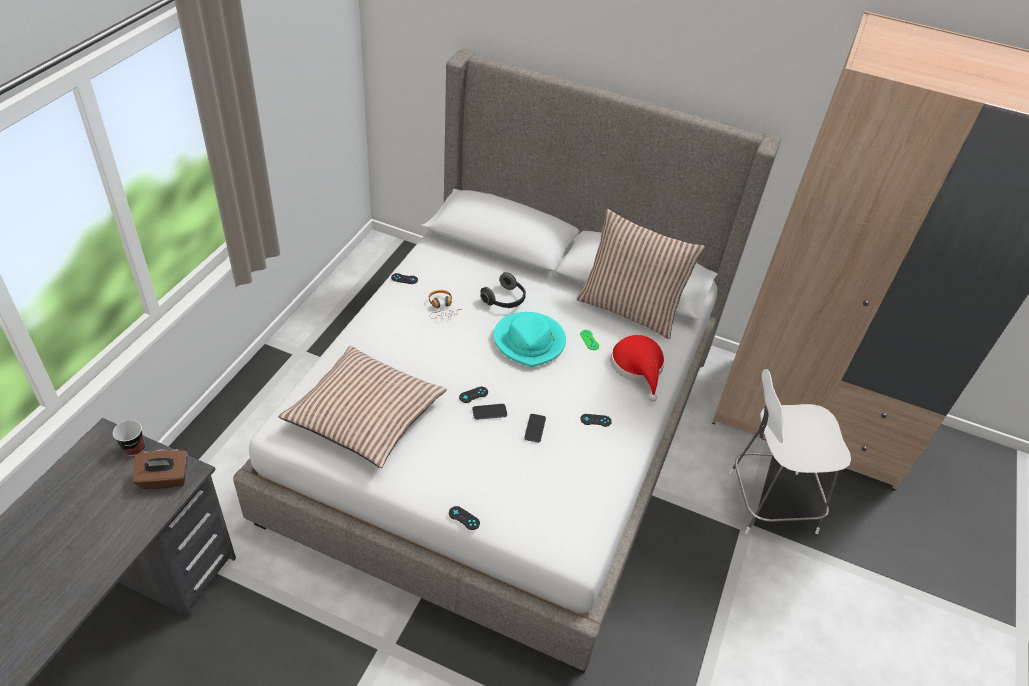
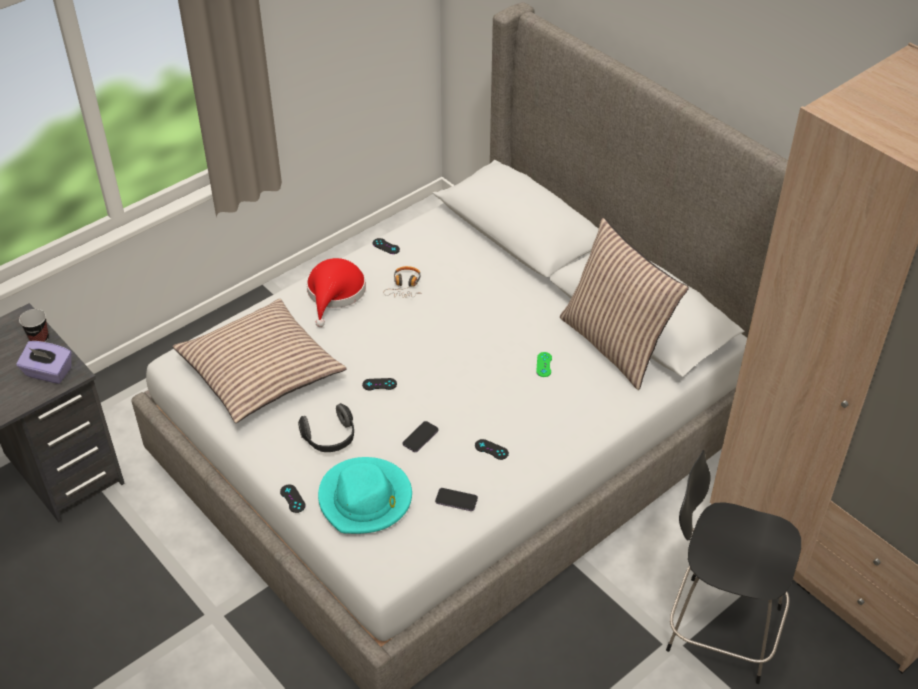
camera: 30 degrees right, 0 degrees up
(164, 479) = (48, 373): brown tissue box -> purple tissue box
(489, 412) = (385, 407): phone -> phone (456, 500)
(505, 300) = (478, 296): headphones -> headphones (330, 439)
(530, 341) = (475, 347): turquoise hat -> turquoise hat (365, 499)
(638, 367) = (579, 409): red hat -> red hat (335, 293)
(768, 502) = (719, 627): white chair -> black chair

